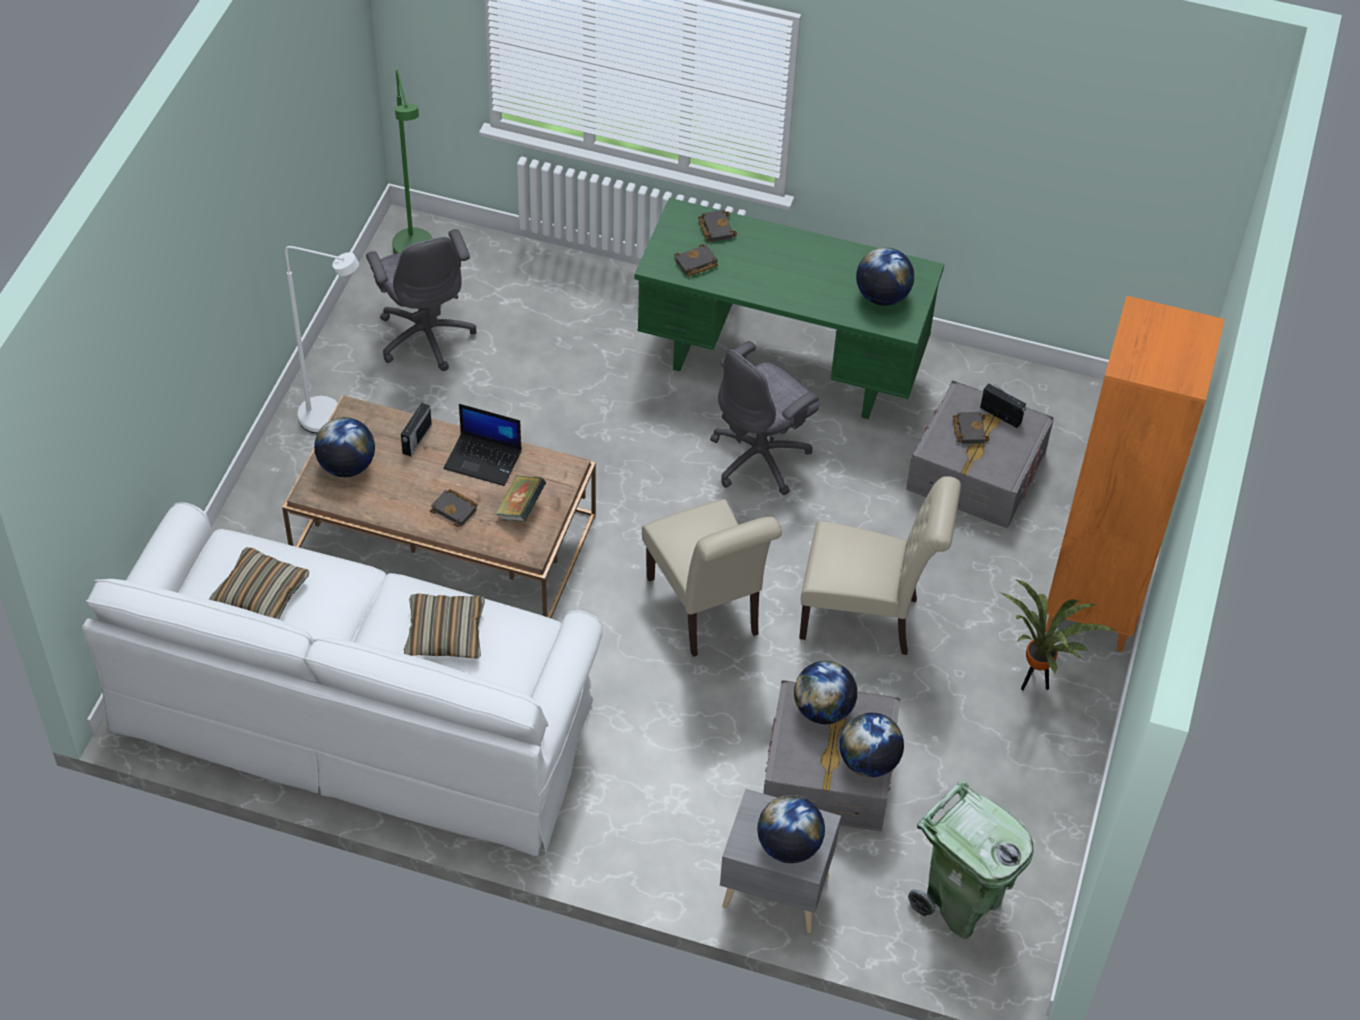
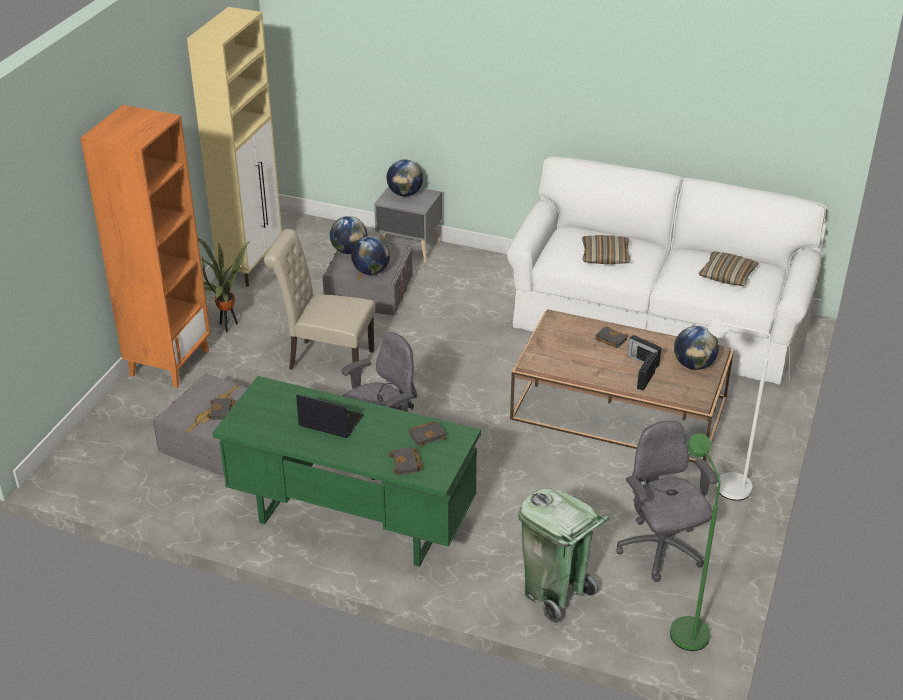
camera: 175 degrees left, 15 degrees down
(484, 459) = (594, 367): laptop -> laptop (330, 421)
(521, 509) = (564, 339): book -> none
(707, 611) = (433, 364): beige chair -> none
(882, 296) = (274, 408): globe -> none
(961, 903) = (308, 242): green trash can -> green trash can (555, 594)
(1001, 415) = (193, 420): radio -> radio (642, 360)
(1044, 836) = (252, 264): none -> beige cabinet

